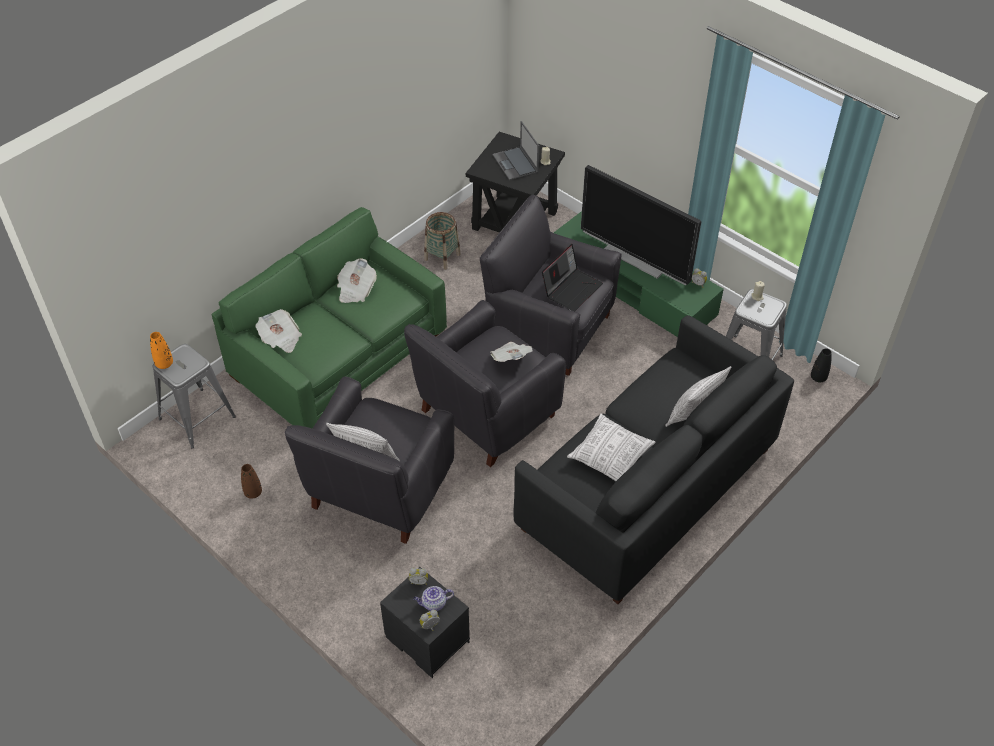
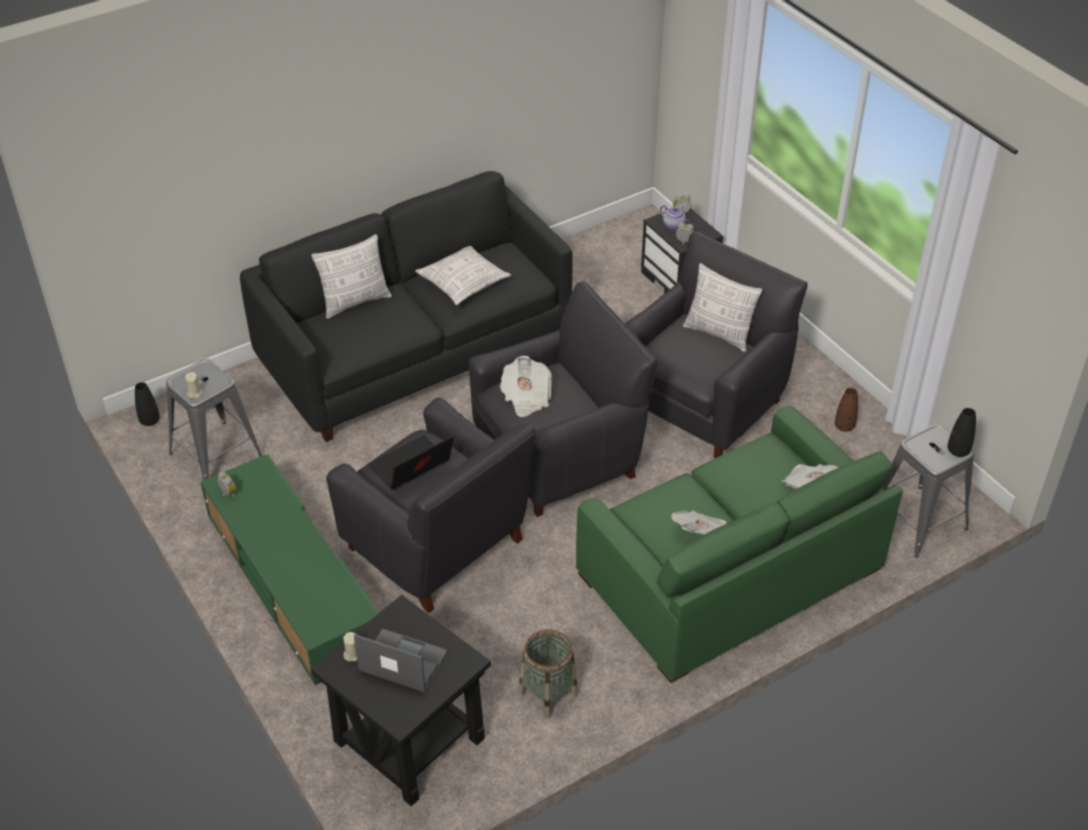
camera: 165 degrees left, 5 degrees down
(164, 364) = (958, 451): orange vase -> black vase
(433, 604) = (674, 226): teapot -> teapot turned 45 degrees clockwise
(515, 164) = (401, 661): laptop -> laptop turned 60 degrees counterclockwise
(636, 258) = (286, 547): television -> none

